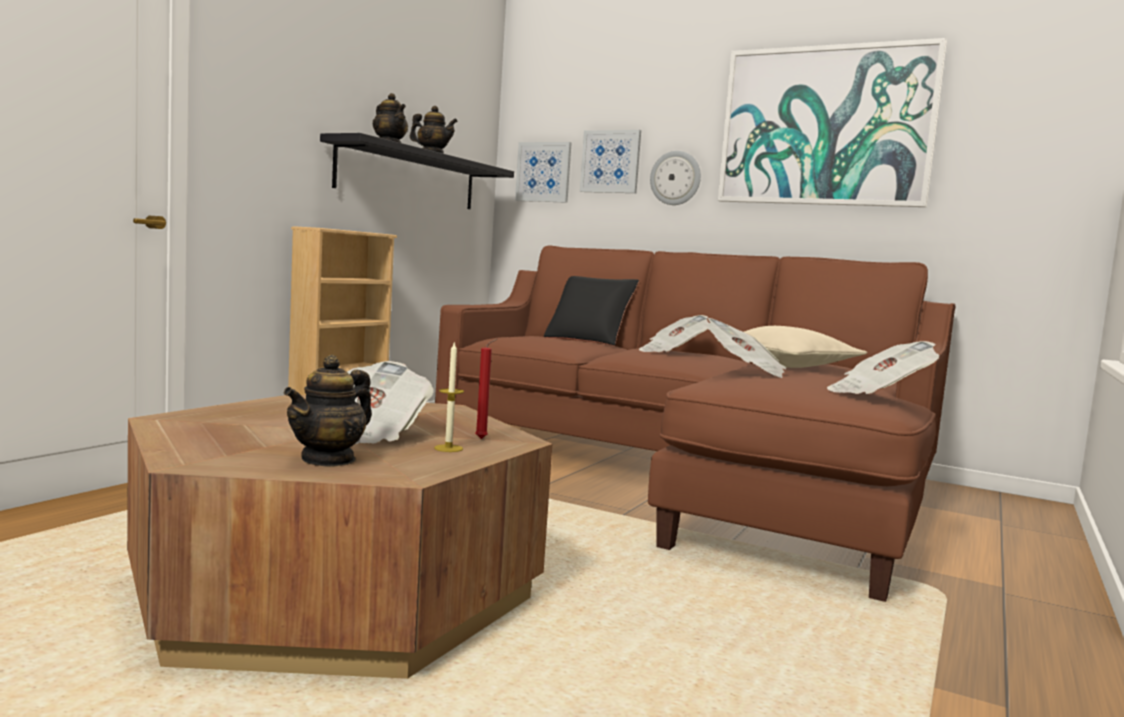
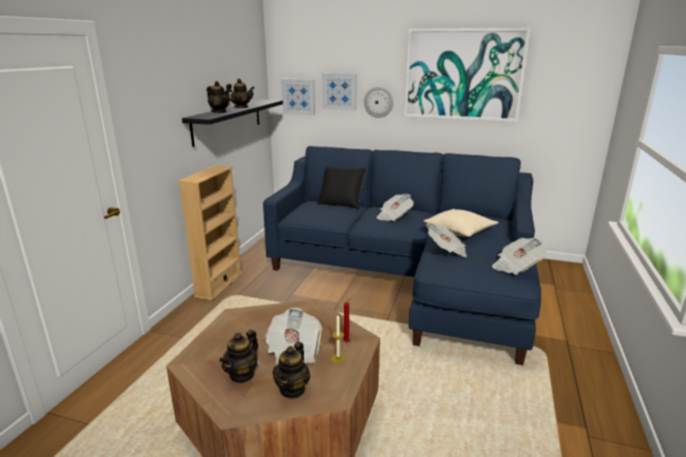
camera: 10 degrees left, 15 degrees up
(251, 438) = (242, 374): none -> teapot
(695, 476) = (408, 276): brown sofa -> blue sofa

